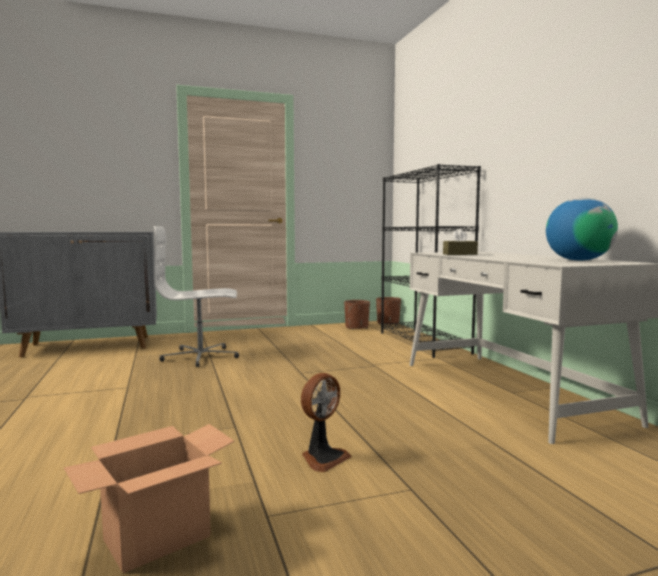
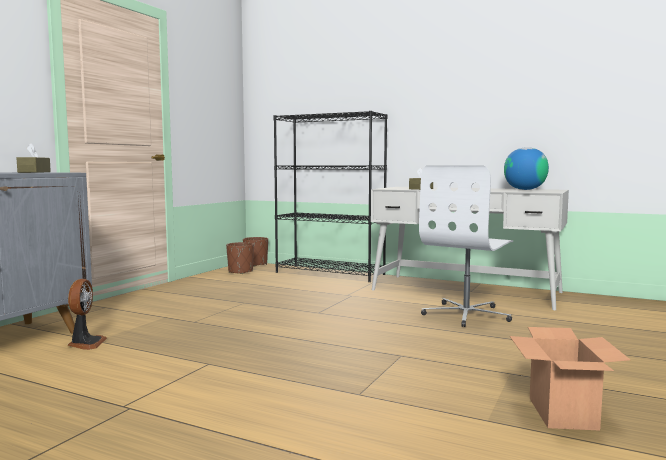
camera: 45 degrees left, 0 degrees up
(130, 231) = (34, 172): none -> brown tissue box
(201, 356) = (180, 323): white office chair -> white office chair (467, 314)
(323, 458) = (500, 350): fan -> fan (86, 344)

